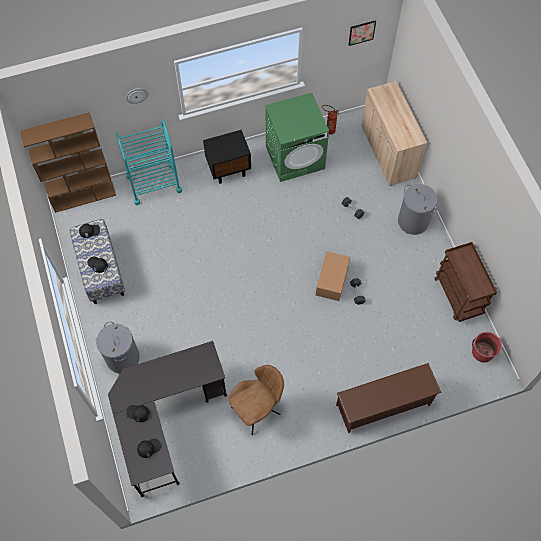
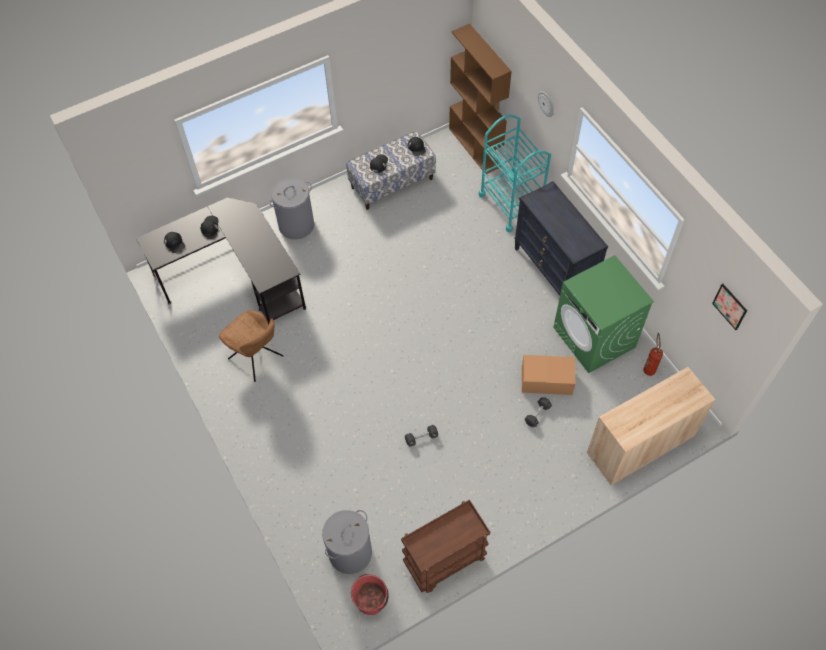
camera: 80 degrees right, 5 degrees down
(229, 169) = (553, 271): black nightstand -> black dresser
(332, 280) = (432, 407): cardboard box -> cardboard box (546, 380)
(383, 405) = (281, 489): brown shoe rack -> none
(413, 221) = (542, 490): grey laundry basket -> grey laundry basket (350, 553)

